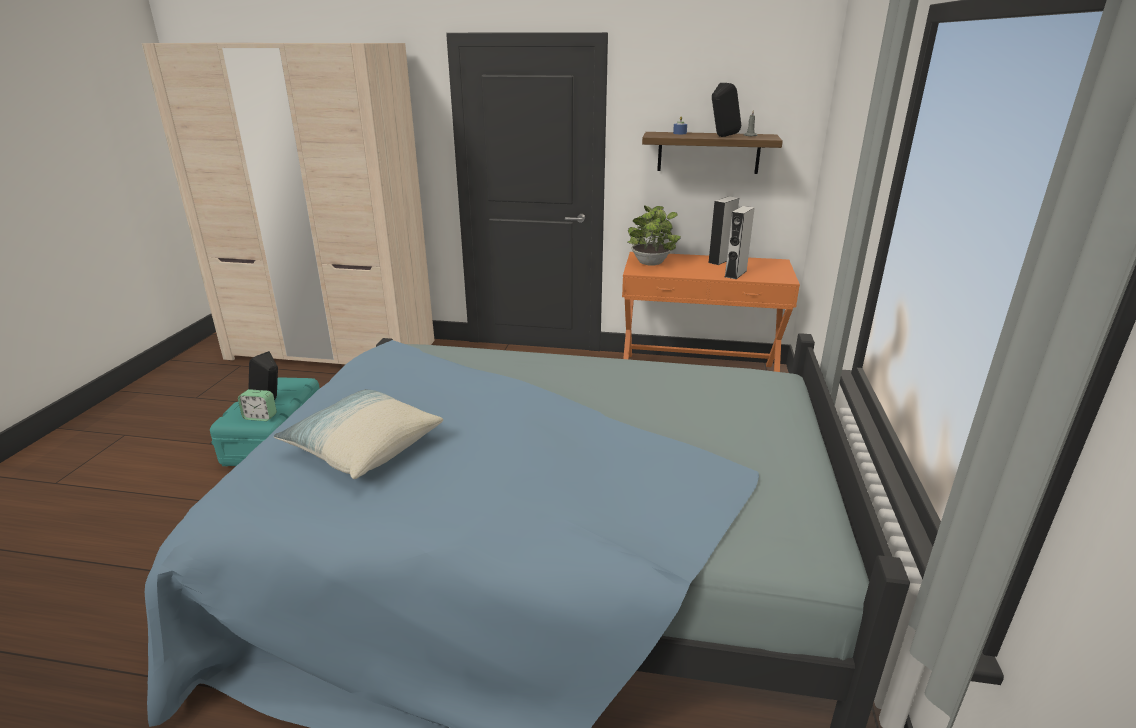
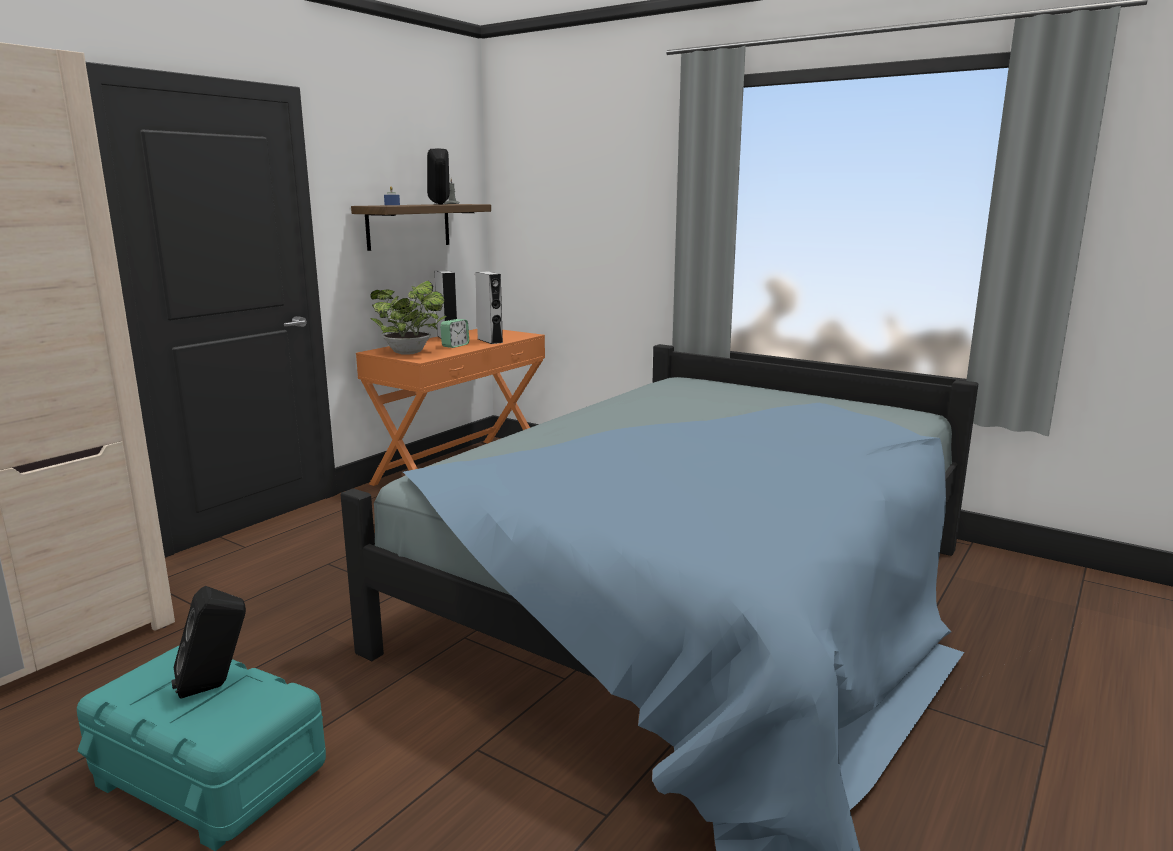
camera: 65 degrees left, 10 degrees down
(260, 417) = (262, 700): alarm clock -> alarm clock (455, 345)
(363, 448) = (694, 502): pillow -> none

